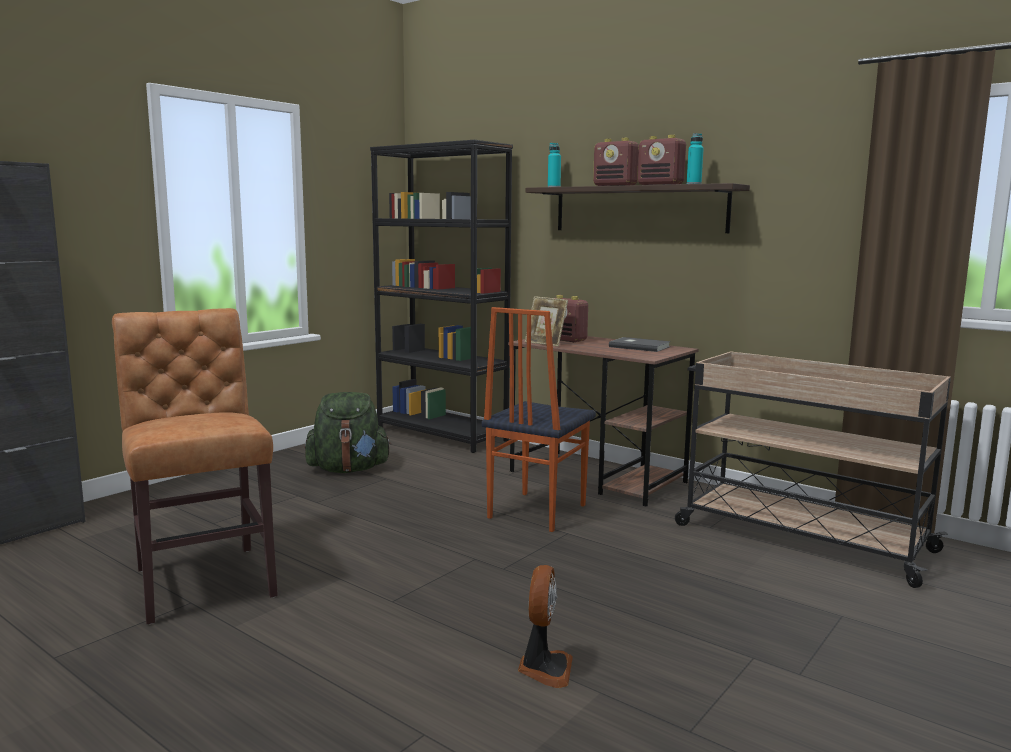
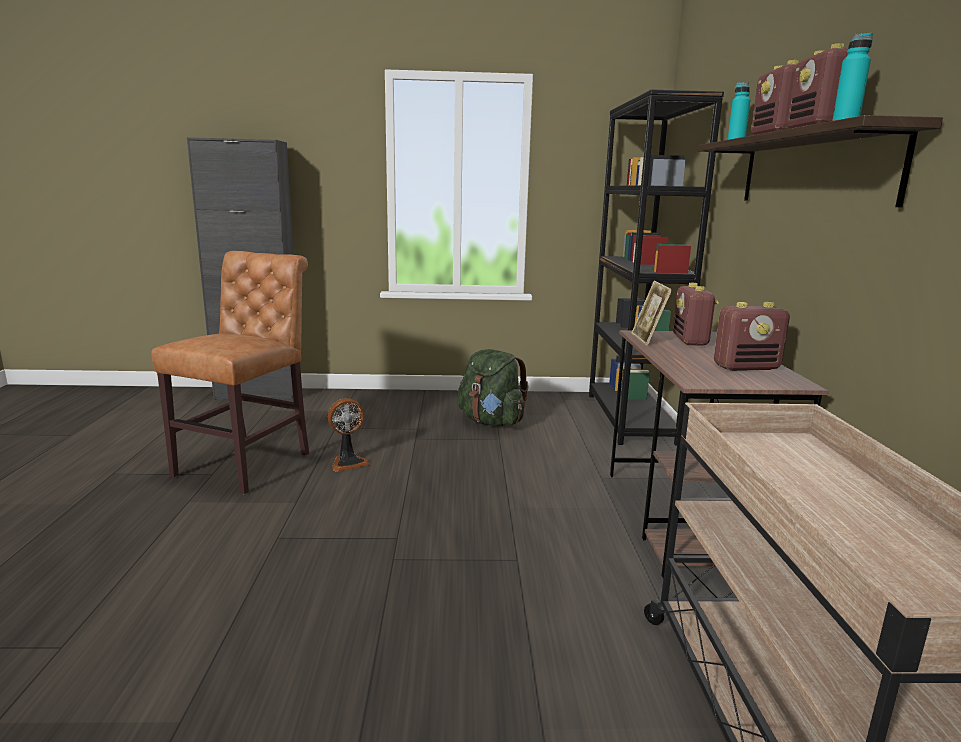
camera: 50 degrees right, 5 degrees up
(535, 511) = (540, 523): chair -> none
(544, 668) = (208, 665): fan -> fan (348, 462)
(639, 346) = (746, 367): grey book -> radio

